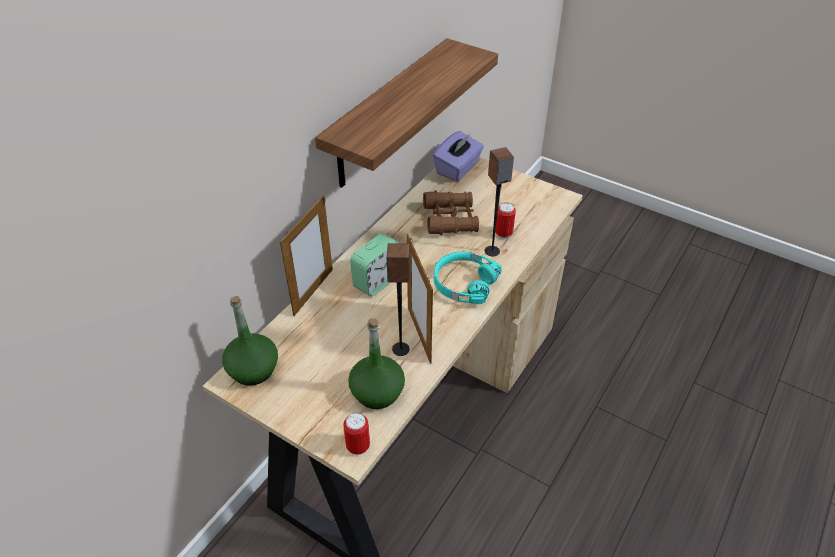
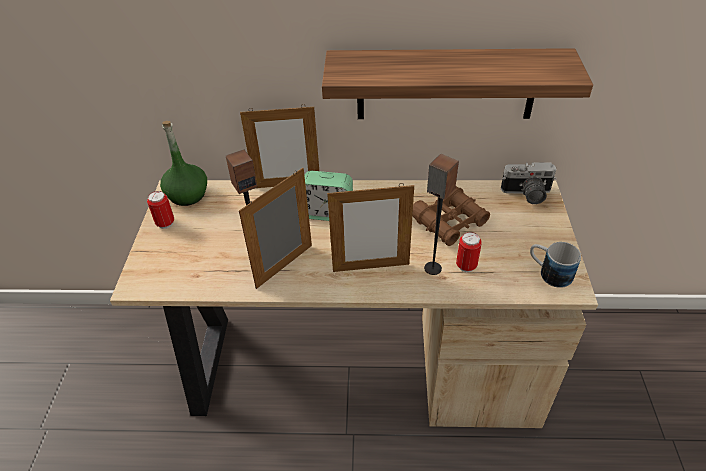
camera: 60 degrees right, 0 degrees up
(358, 446) = (142, 284): can -> can (165, 223)
(377, 392) = (204, 270): green bottle -> none
(458, 169) = (526, 195): purple tissue box -> camera
(464, 283) = (371, 267): turquoise headphones -> picture frame
(540, 200) = (549, 273): none -> mug

